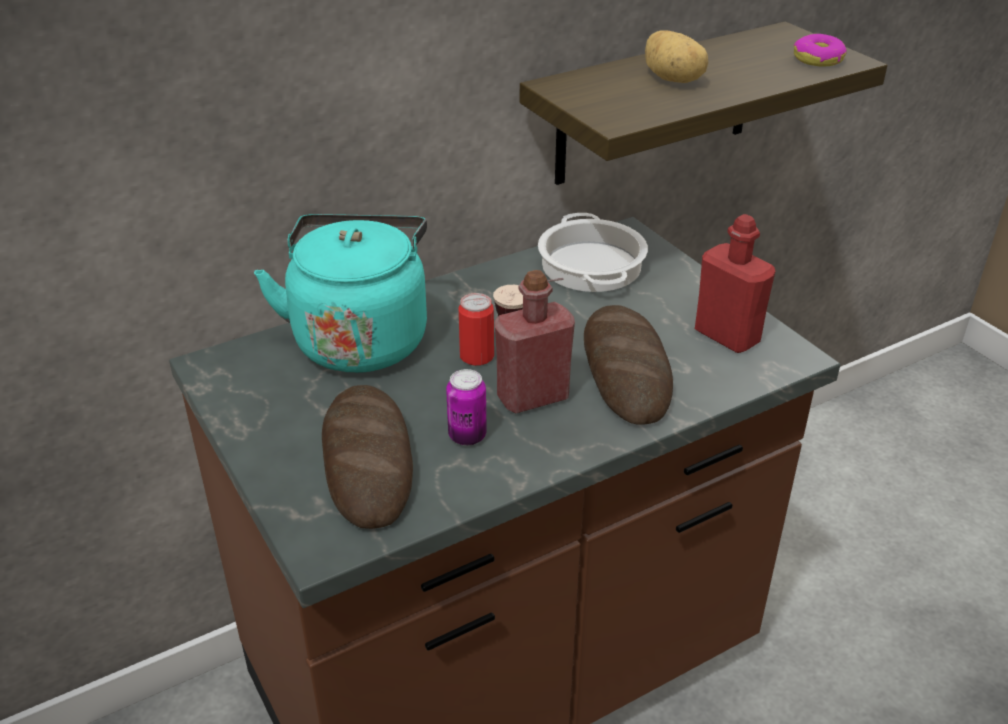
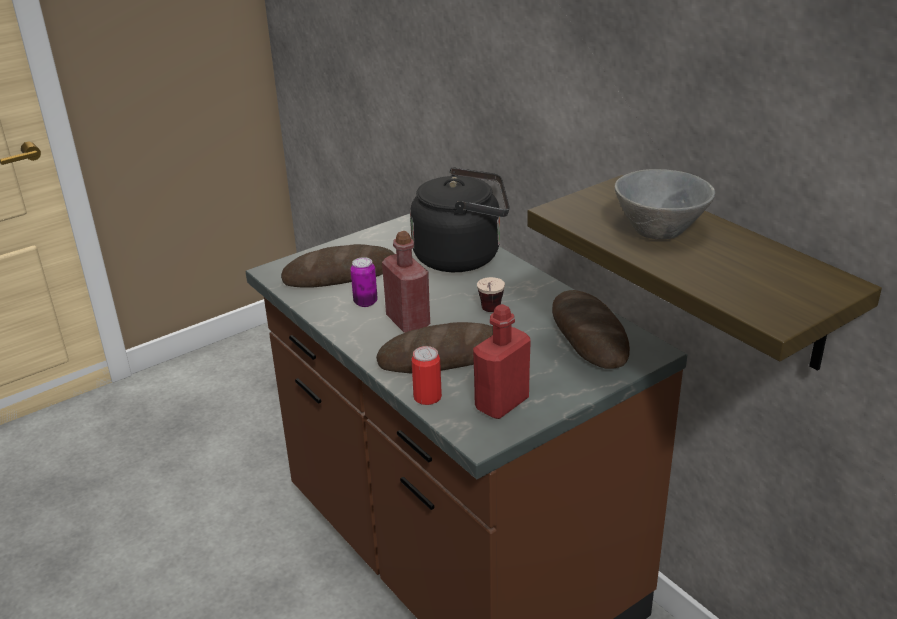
camera: 85 degrees right, 5 degrees down
(361, 338) = (463, 256): turquoise kettle -> black kettle
(476, 356) = (450, 298): can -> can (427, 397)
(590, 265) = (588, 335): cooking pot -> bread
(673, 79) = (662, 230): potato -> grey bowl
(818, 59) = (765, 300): donut -> none

